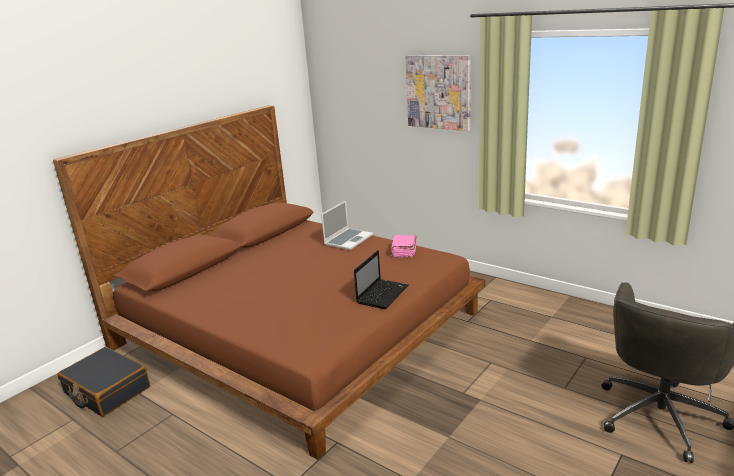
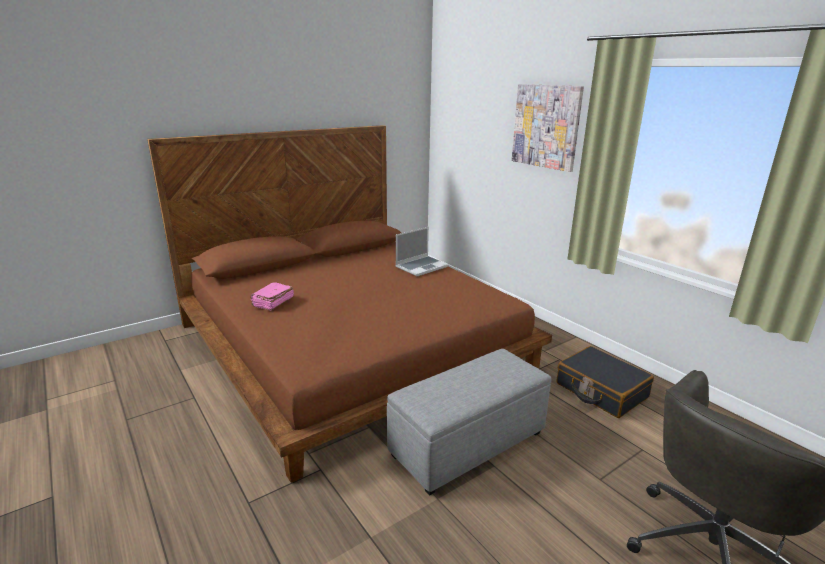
camera: 15 degrees right, 0 degrees up
(106, 390) = (157, 361): black suitcase -> black suitcase (600, 391)
(383, 294) = (420, 325): laptop -> none
(403, 252) = (468, 288): pink book -> pink book (272, 303)
(451, 387) = (469, 443): none -> grey ottoman

